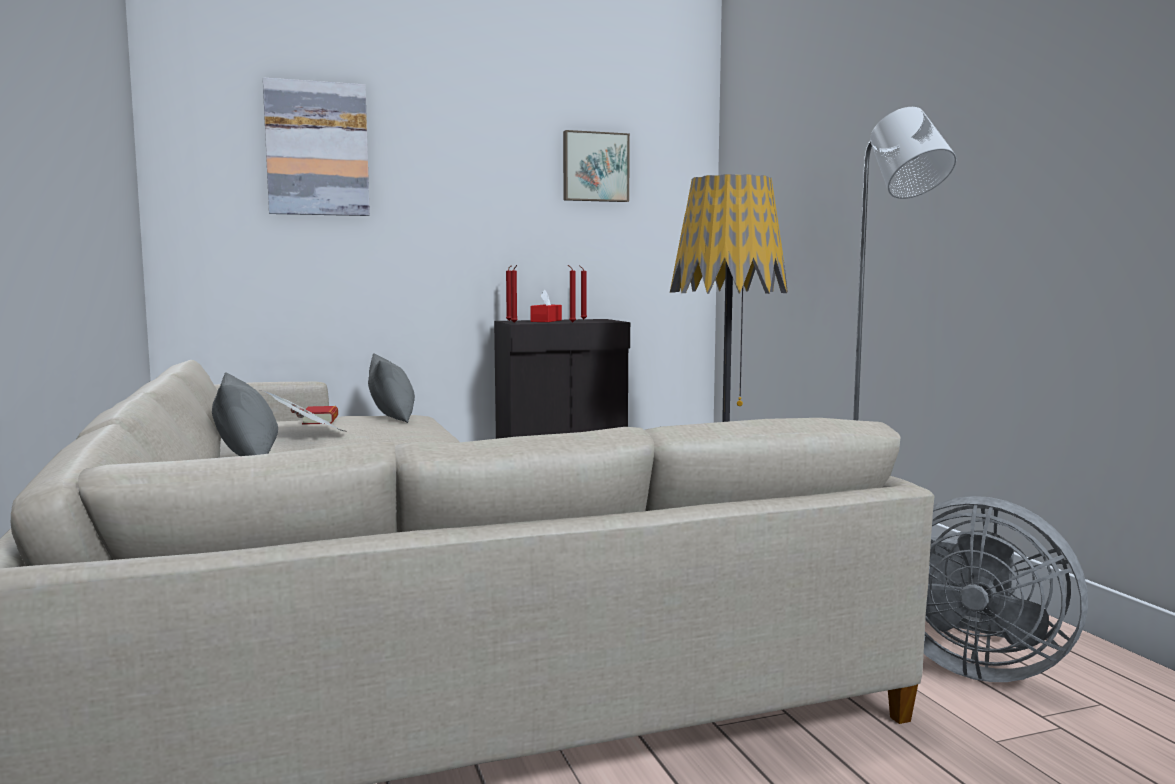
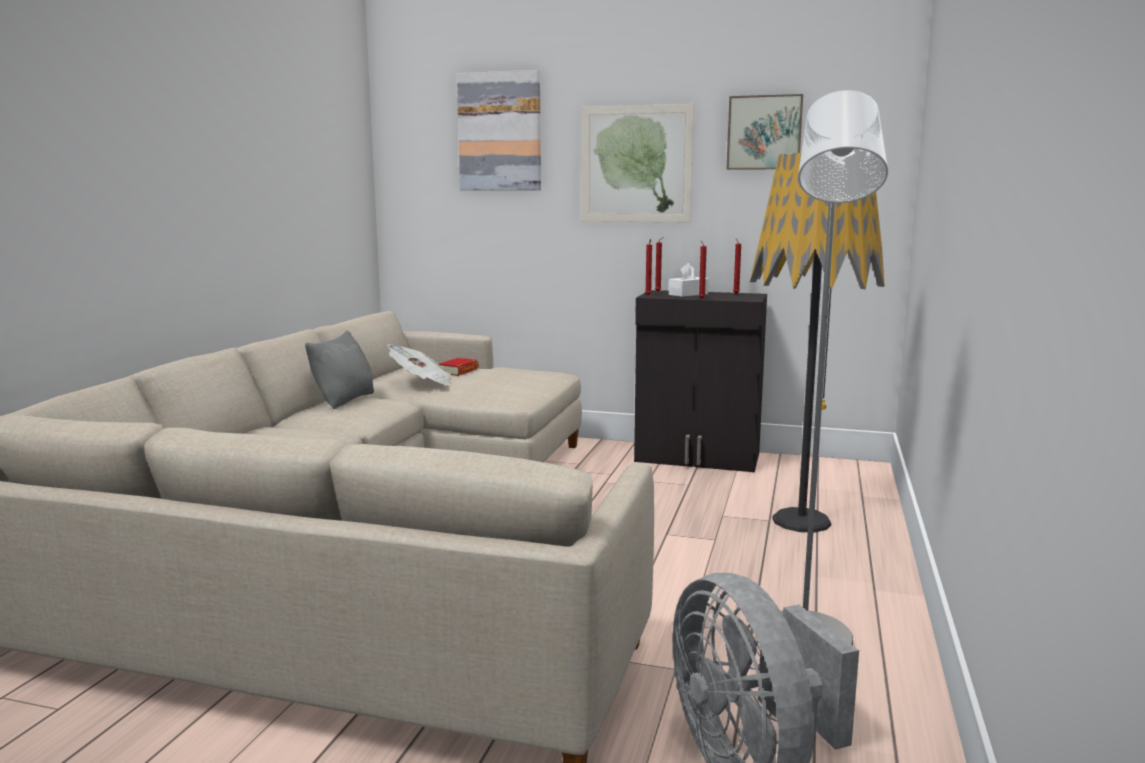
camera: 35 degrees right, 5 degrees up
(392, 418) = (529, 375): grey pillow -> none
(474, 192) = (636, 164): none -> picture
(546, 321) = (688, 294): red tissue box -> white tissue box

